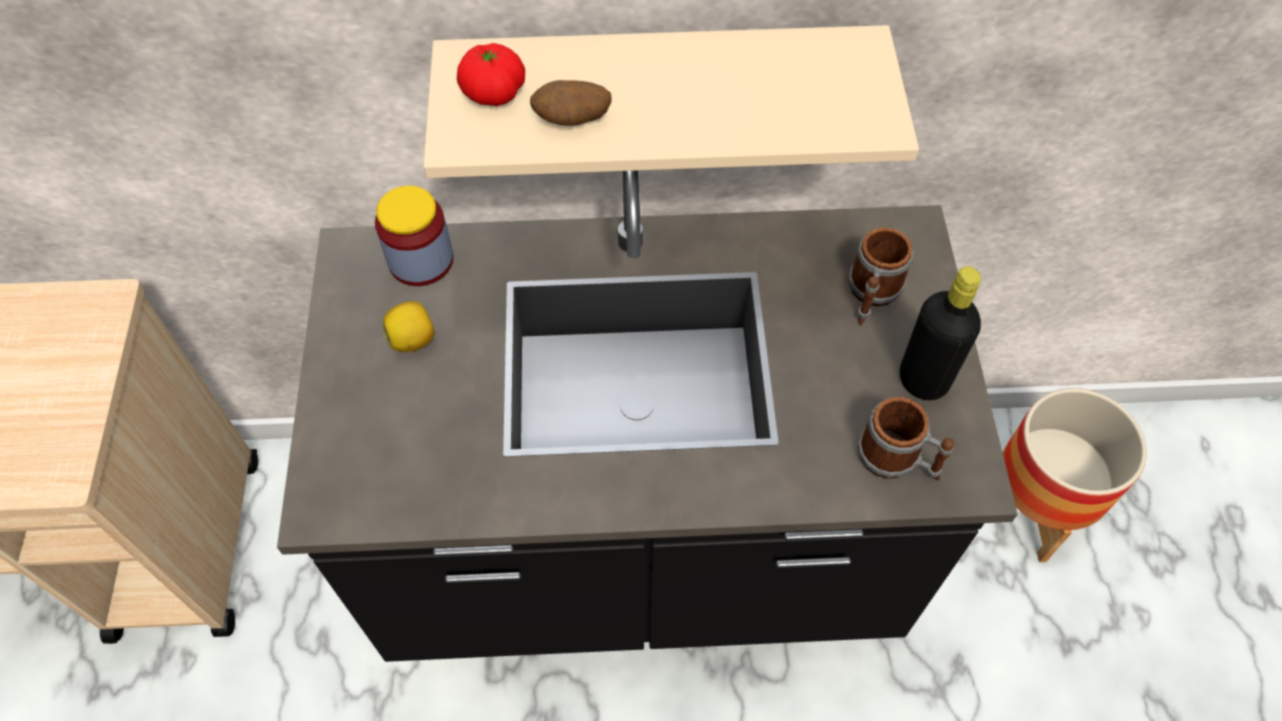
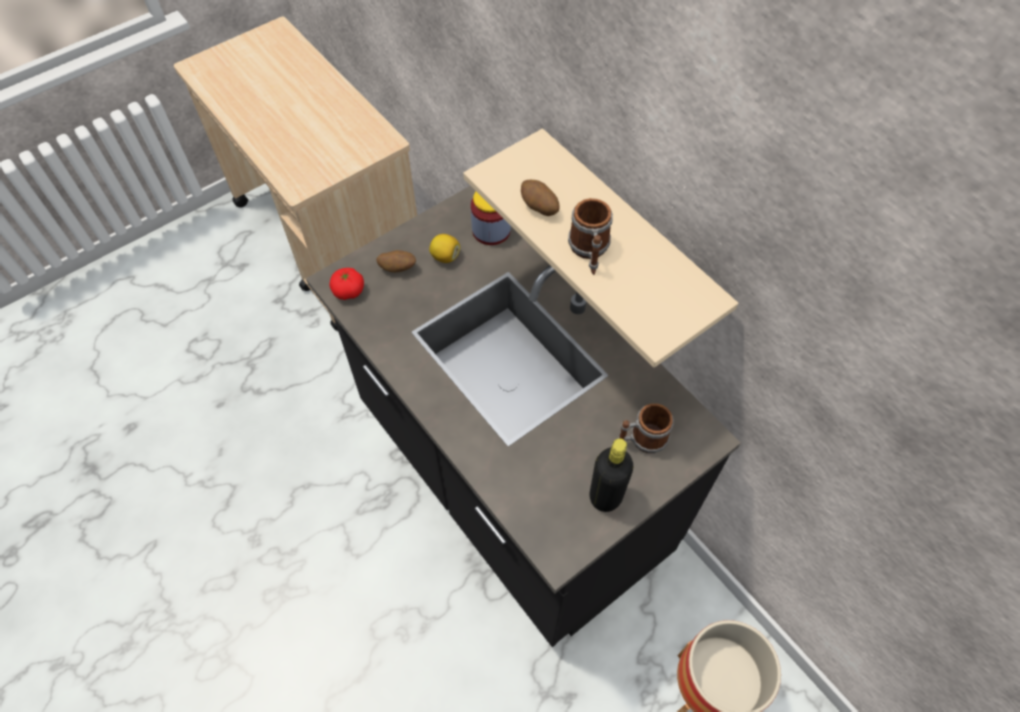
camera: 55 degrees right, 0 degrees up
(377, 409) = (398, 268): none -> potato
(493, 92) = (529, 169): tomato -> tomato (348, 291)
(898, 460) = (542, 510): mug -> mug (589, 251)

